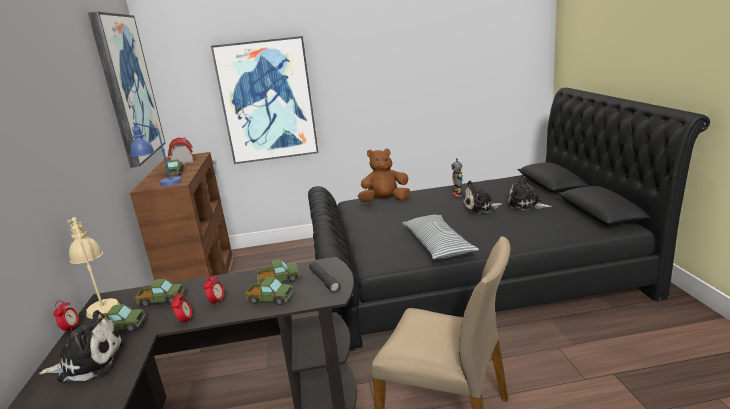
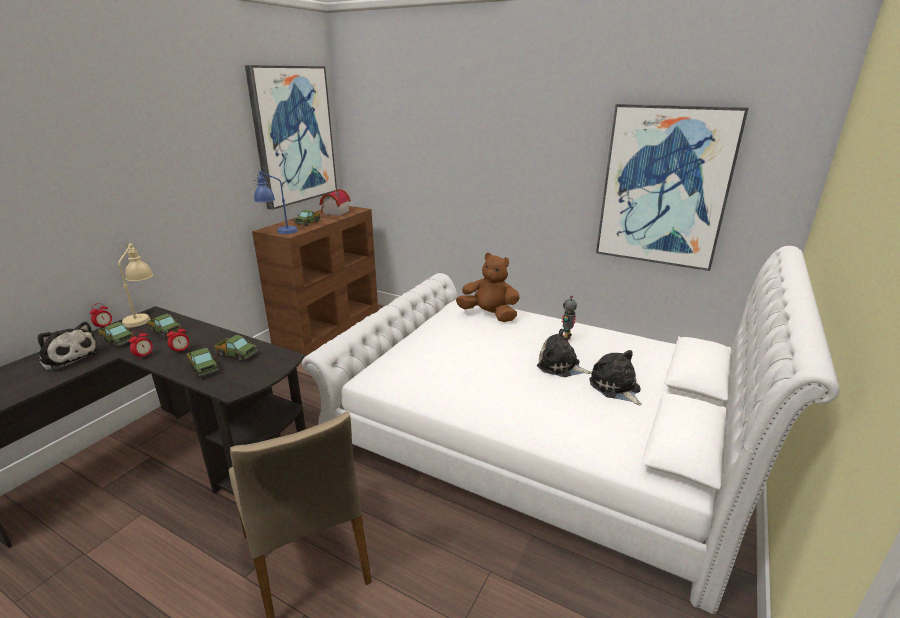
camera: 35 degrees right, 5 degrees up
(267, 101) = (431, 171): picture -> picture (664, 187)
(324, 281) = (255, 373): grey flashlight -> none
(437, 245) = (448, 387): pillow -> none
(472, 271) = (536, 433): black bed -> white bed

